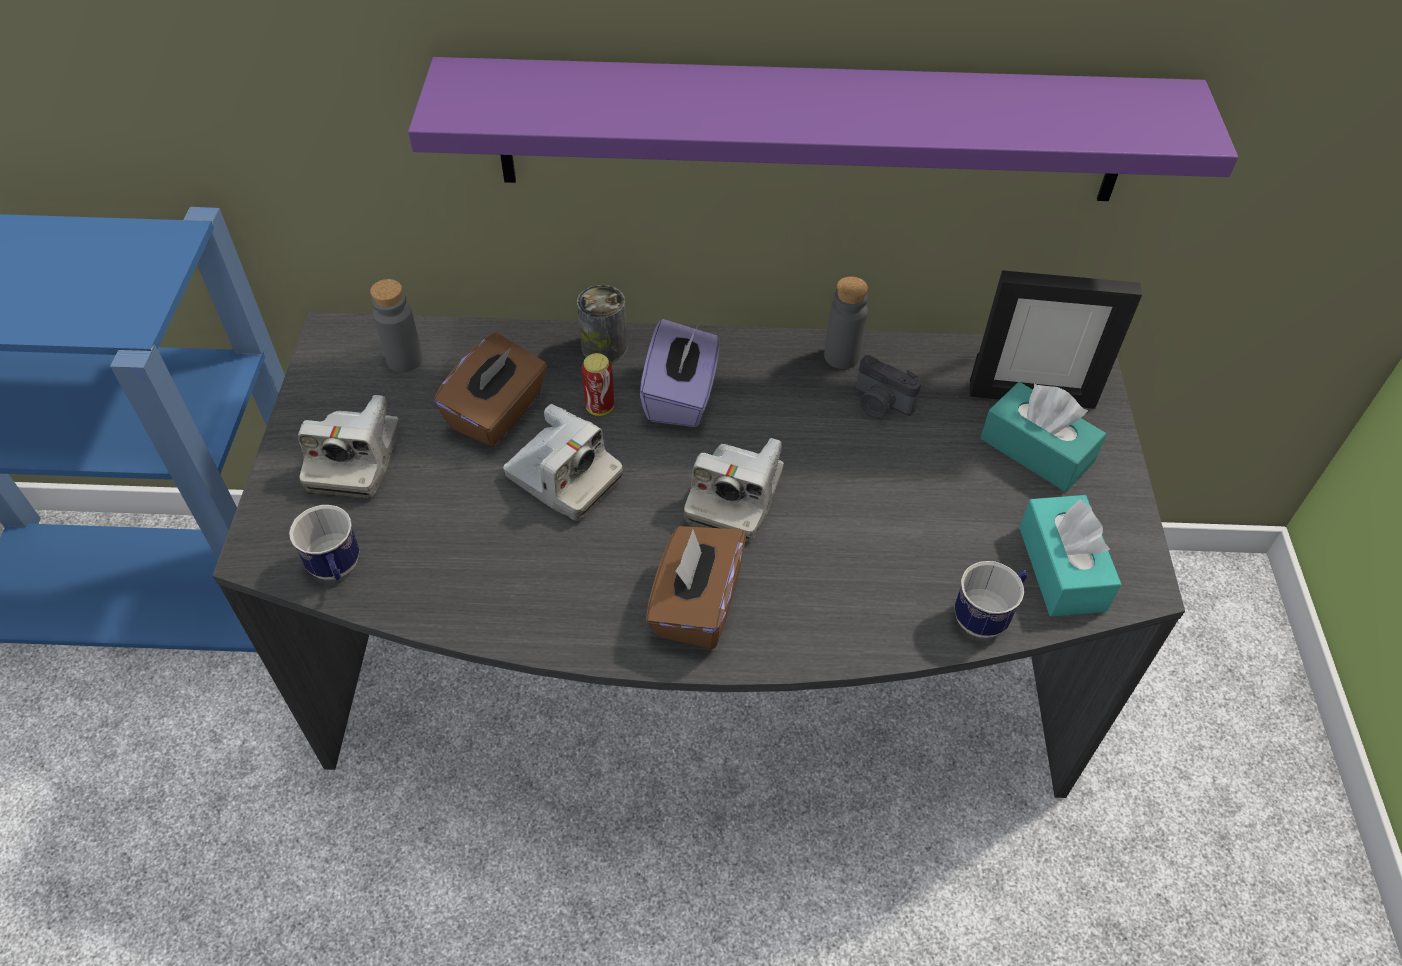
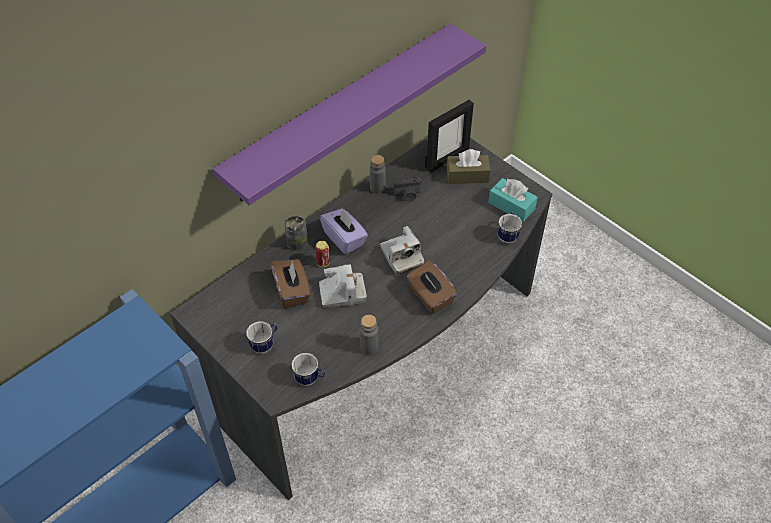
camera: 45 degrees left, 0 degrees up
(355, 460) = (265, 344): camera -> mug
(404, 359) = (233, 300): grey bottle -> grey bottle (369, 347)
(1036, 450) = (467, 175): turquoise tissue box -> brown tissue box

